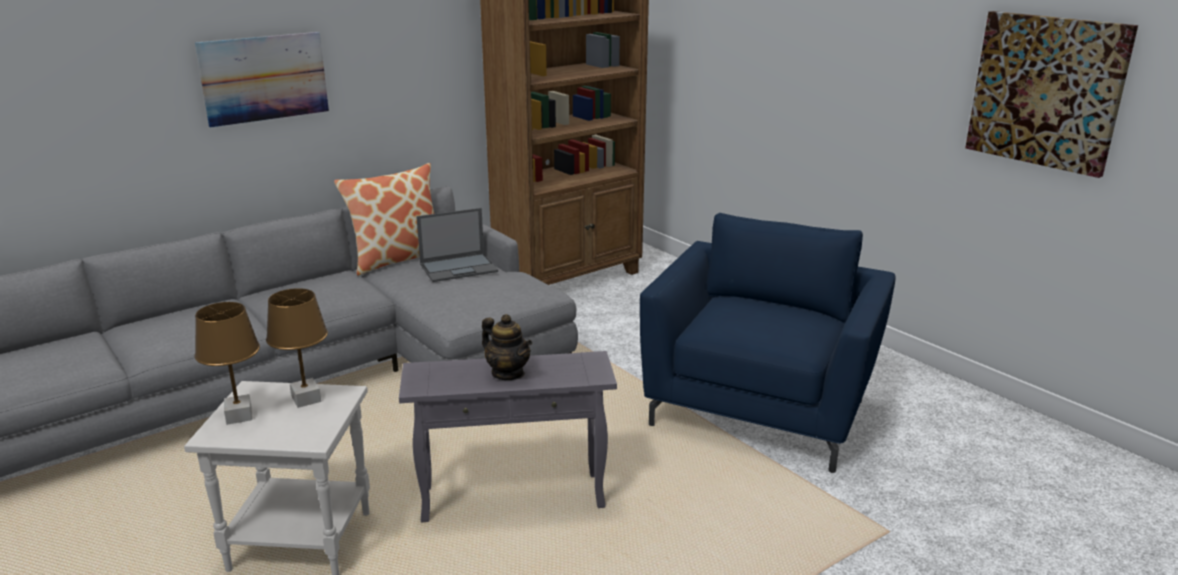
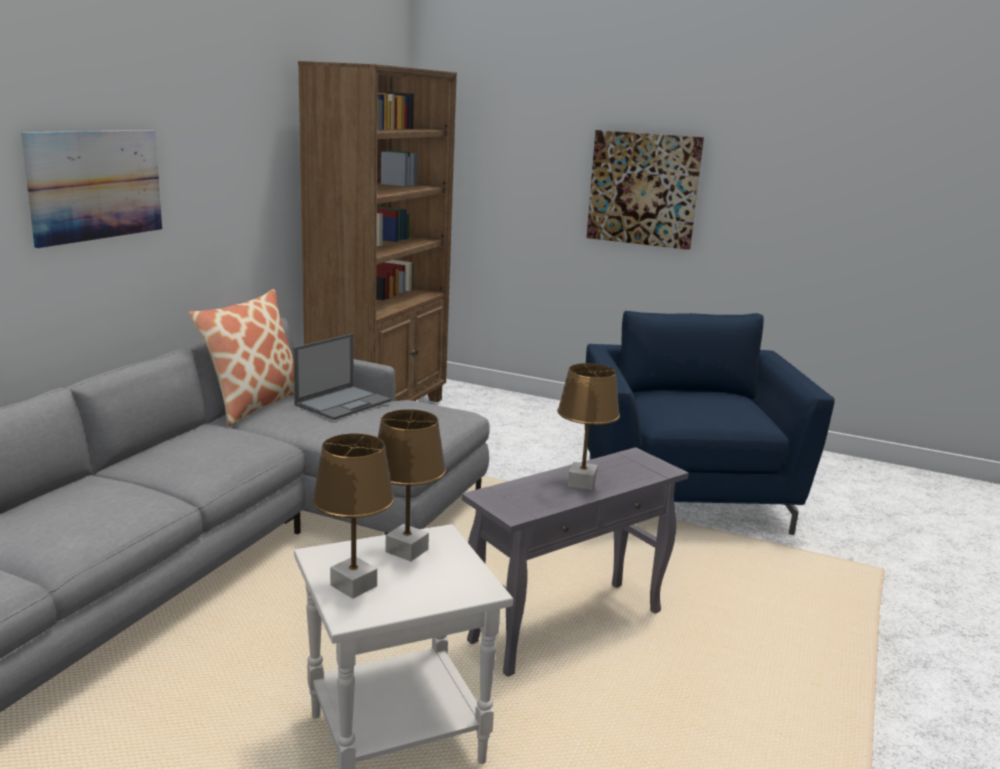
camera: 30 degrees left, 5 degrees down
(508, 373) = (581, 482): teapot -> brown table lamp
(1046, 91) = (864, 186): picture -> picture (643, 189)

